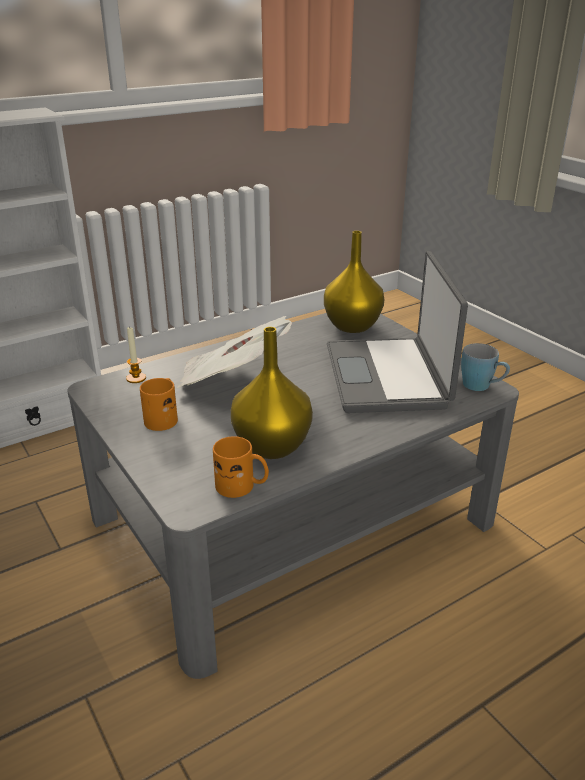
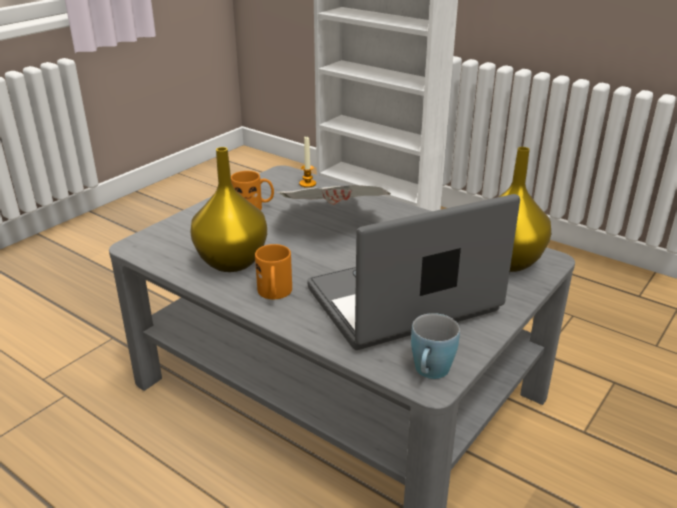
camera: 70 degrees right, 0 degrees up
(242, 487) = (168, 261): orange mug -> orange mug (275, 294)

